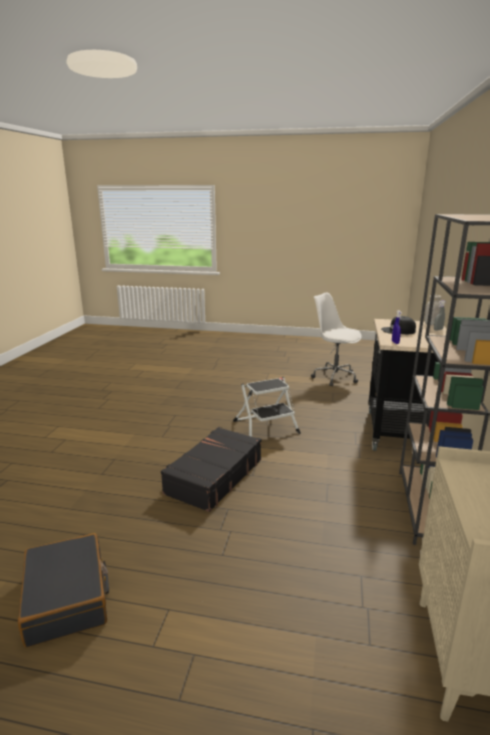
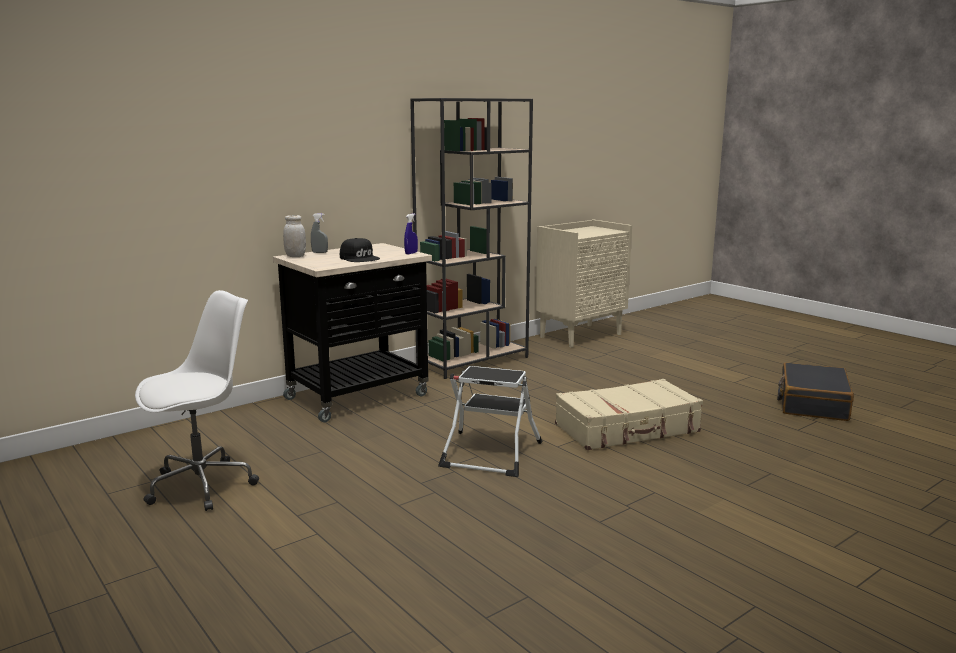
camera: 140 degrees left, 5 degrees down
(213, 476) = (627, 429): black suitcase -> beige suitcase
(334, 377) = (204, 485): white office chair -> white office chair turned 120 degrees counterclockwise

